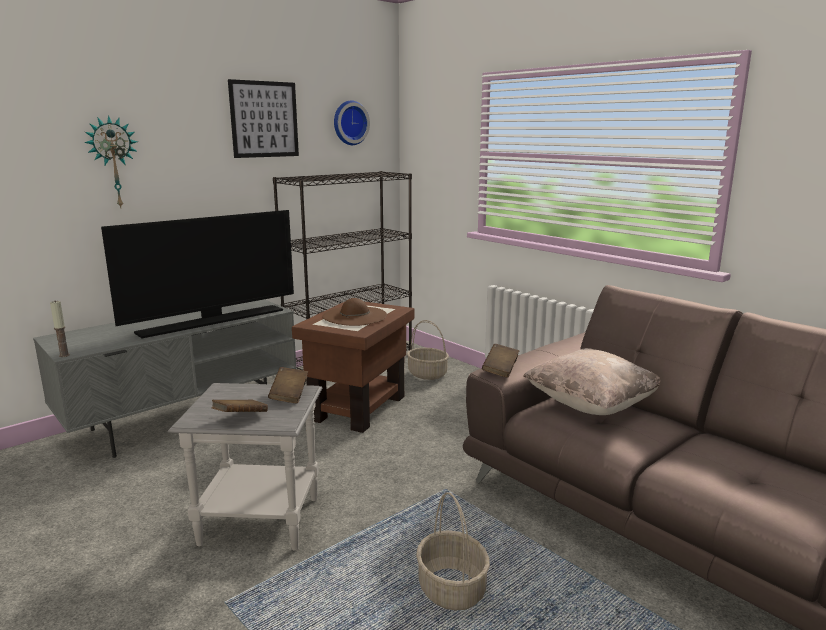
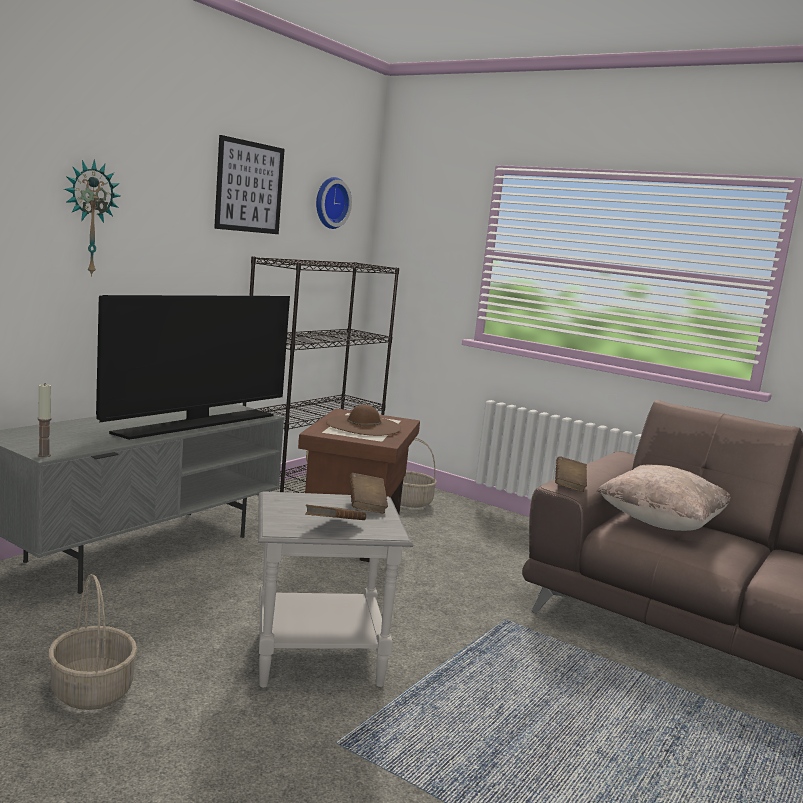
camera: 15 degrees left, 5 degrees down
(451, 589) = (572, 715): basket -> basket (91, 690)

